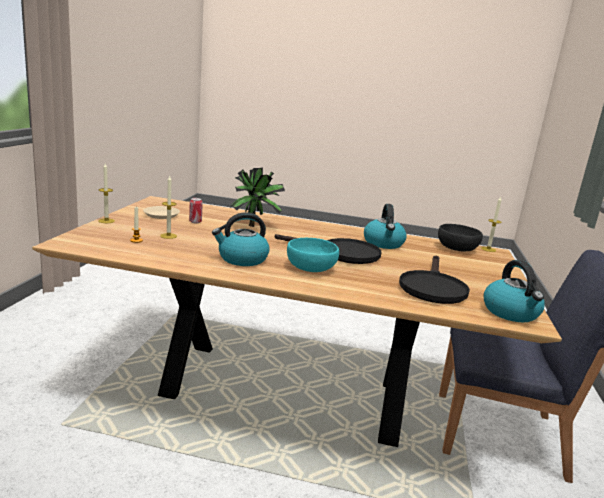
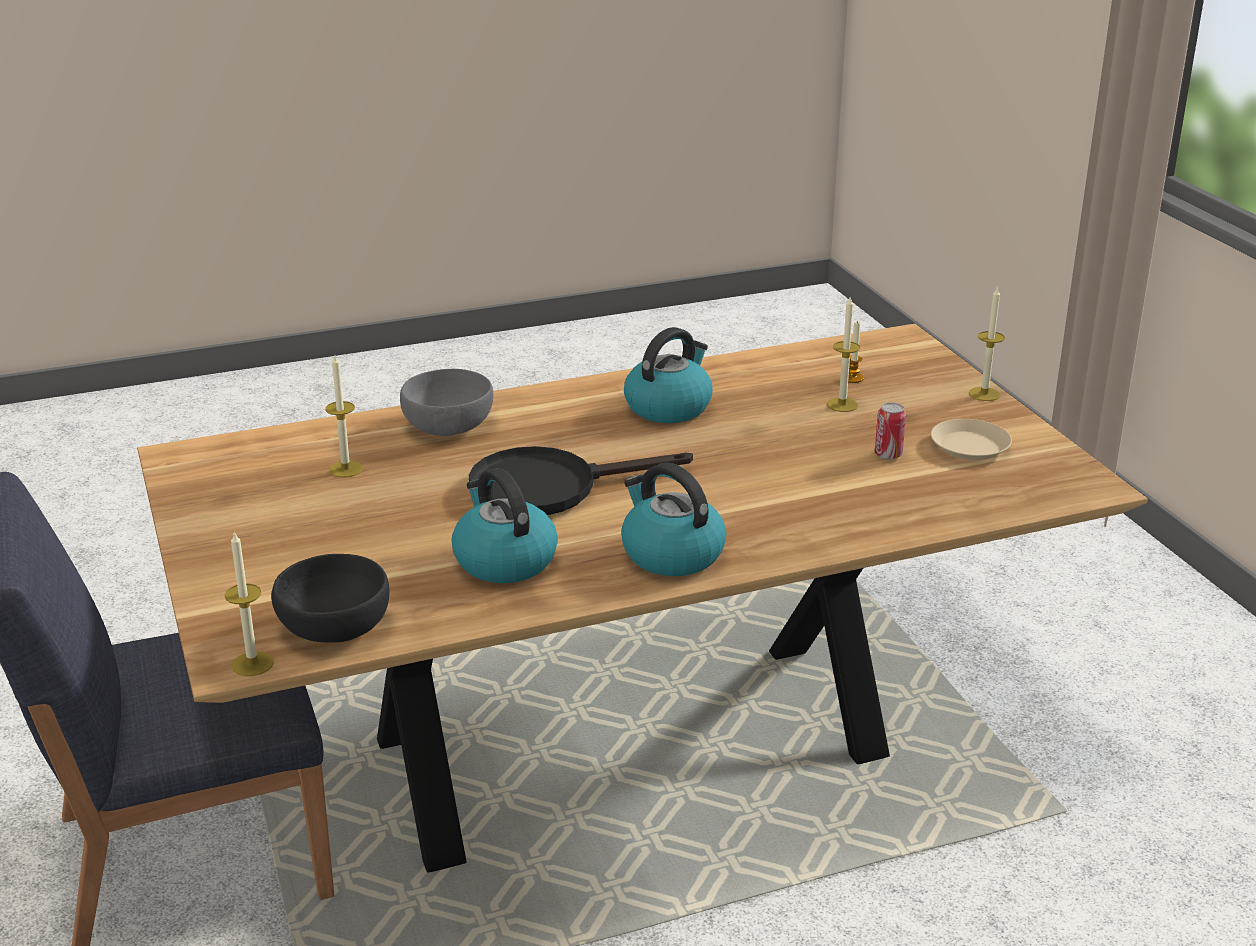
camera: 150 degrees right, 10 degrees up
(254, 225) = (792, 496): potted plant -> none
(310, 268) = (559, 431): turquoise bowl -> none
(362, 288) = (449, 425): none -> grey bowl
(432, 287) = (346, 469): black frying pan -> candle
(511, 313) = (208, 465): kettle -> kettle (671, 554)

